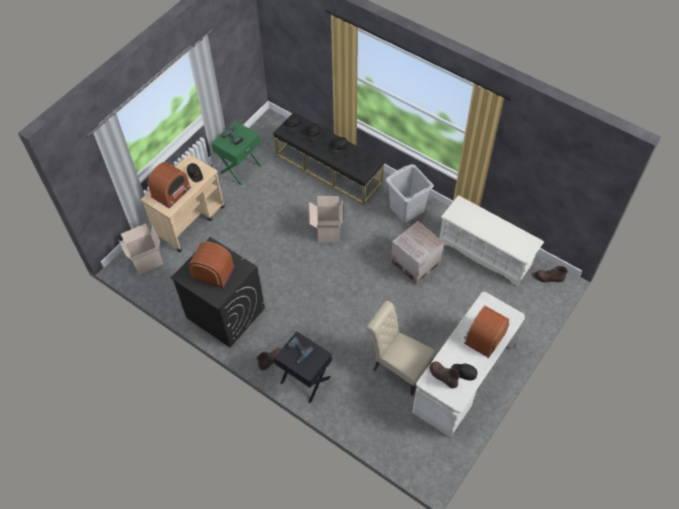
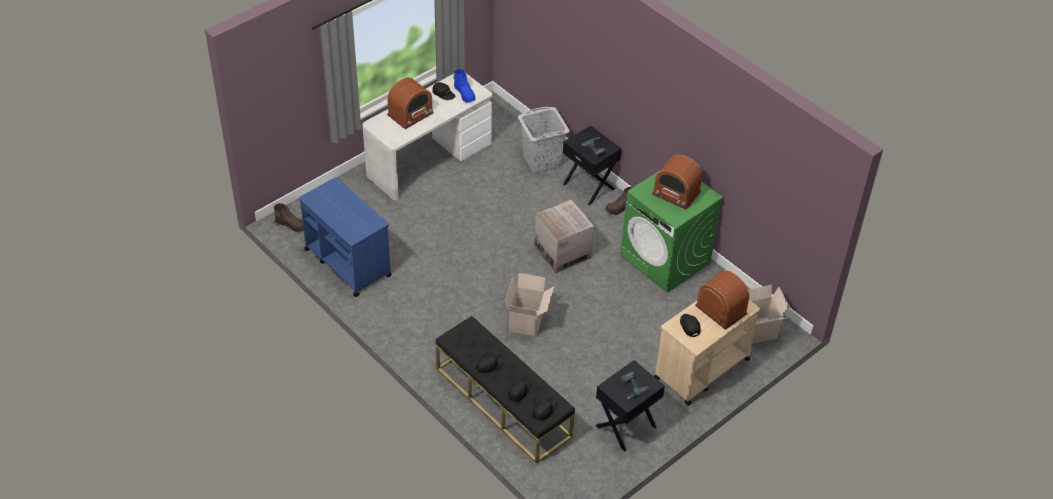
camera: 170 degrees left, 10 degrees down
(171, 192) = (721, 309): radio -> radio turned 90 degrees clockwise
(225, 313) = (665, 259): black washing machine -> green washing machine
(240, 168) = (626, 427): green nightstand -> black nightstand
(398, 368) = (491, 179): beige chair -> none
(407, 208) = (418, 329): grey laundry basket -> grey laundry basket (541, 161)
(415, 263) = (434, 267): cardboard box -> cardboard box (562, 252)
(443, 377) = (465, 94): brown boot -> blue boot
(485, 253) = (347, 262): white shoe rack -> blue cart

